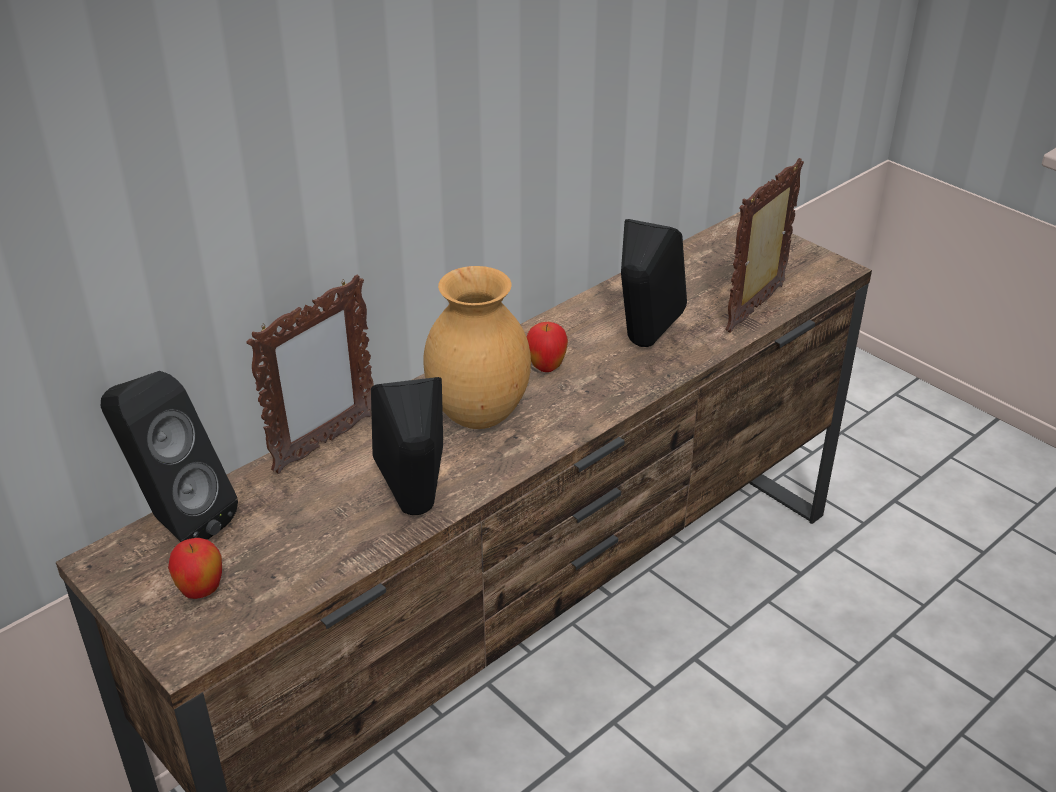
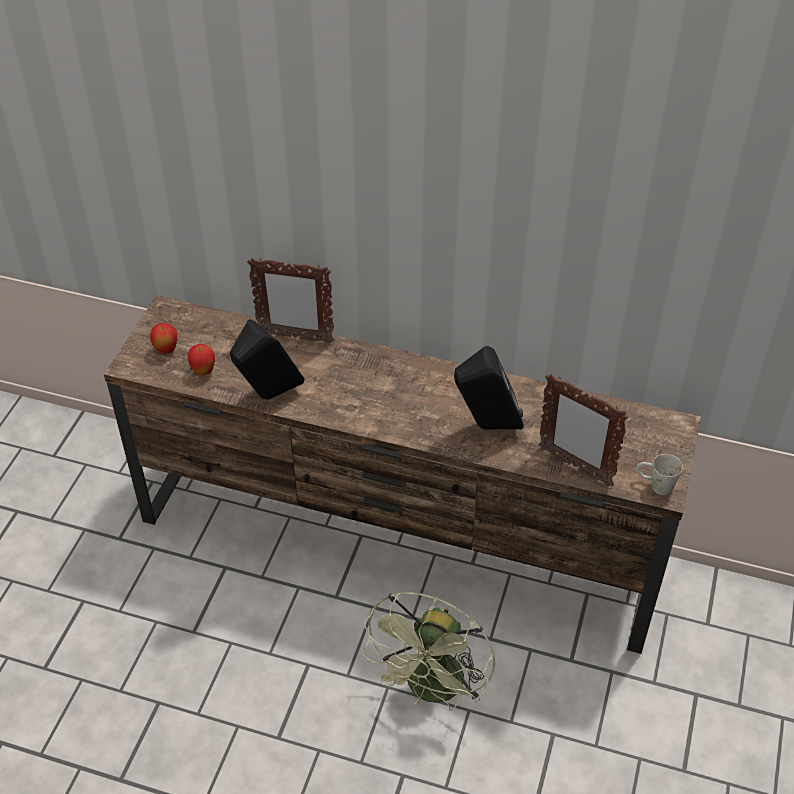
camera: 60 degrees right, 10 degrees up
(177, 523) = (204, 318): black speaker -> none
(477, 416) = (360, 384): brown vase -> none
(546, 367) = (428, 393): apple -> apple (203, 371)
(756, 309) = (574, 466): picture frame -> picture frame turned 150 degrees counterclockwise
(777, 718) = (432, 690): none -> green fan
(821, 271) = (654, 485): none -> white mug

